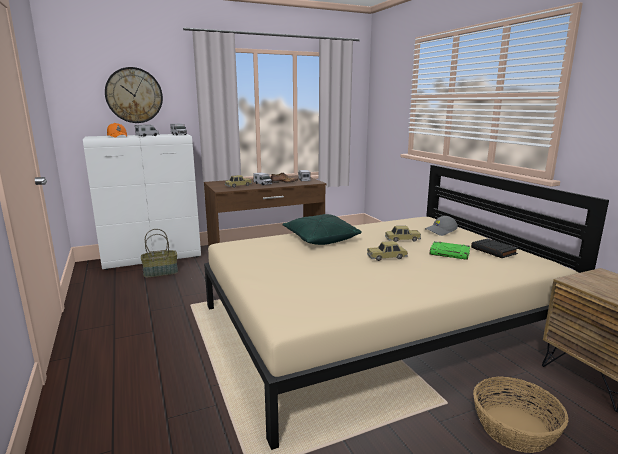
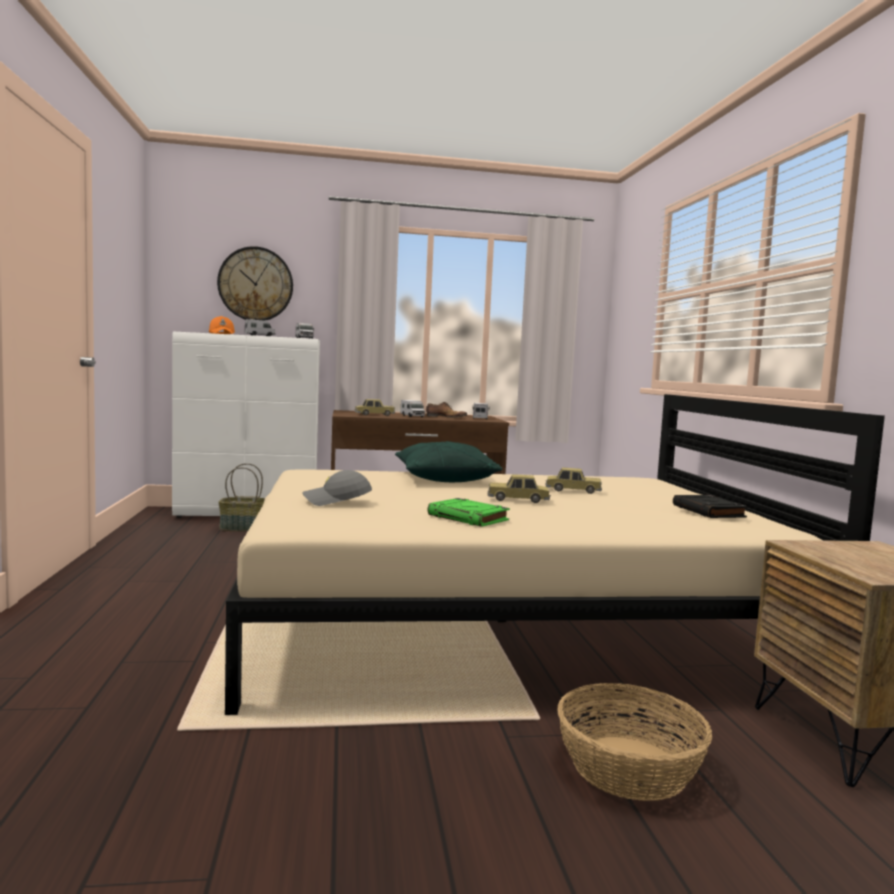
camera: 15 degrees right, 10 degrees down
(441, 231) = (650, 490): grey cap -> grey cap (336, 501)
(450, 253) = (627, 505): green book -> green book (469, 518)

